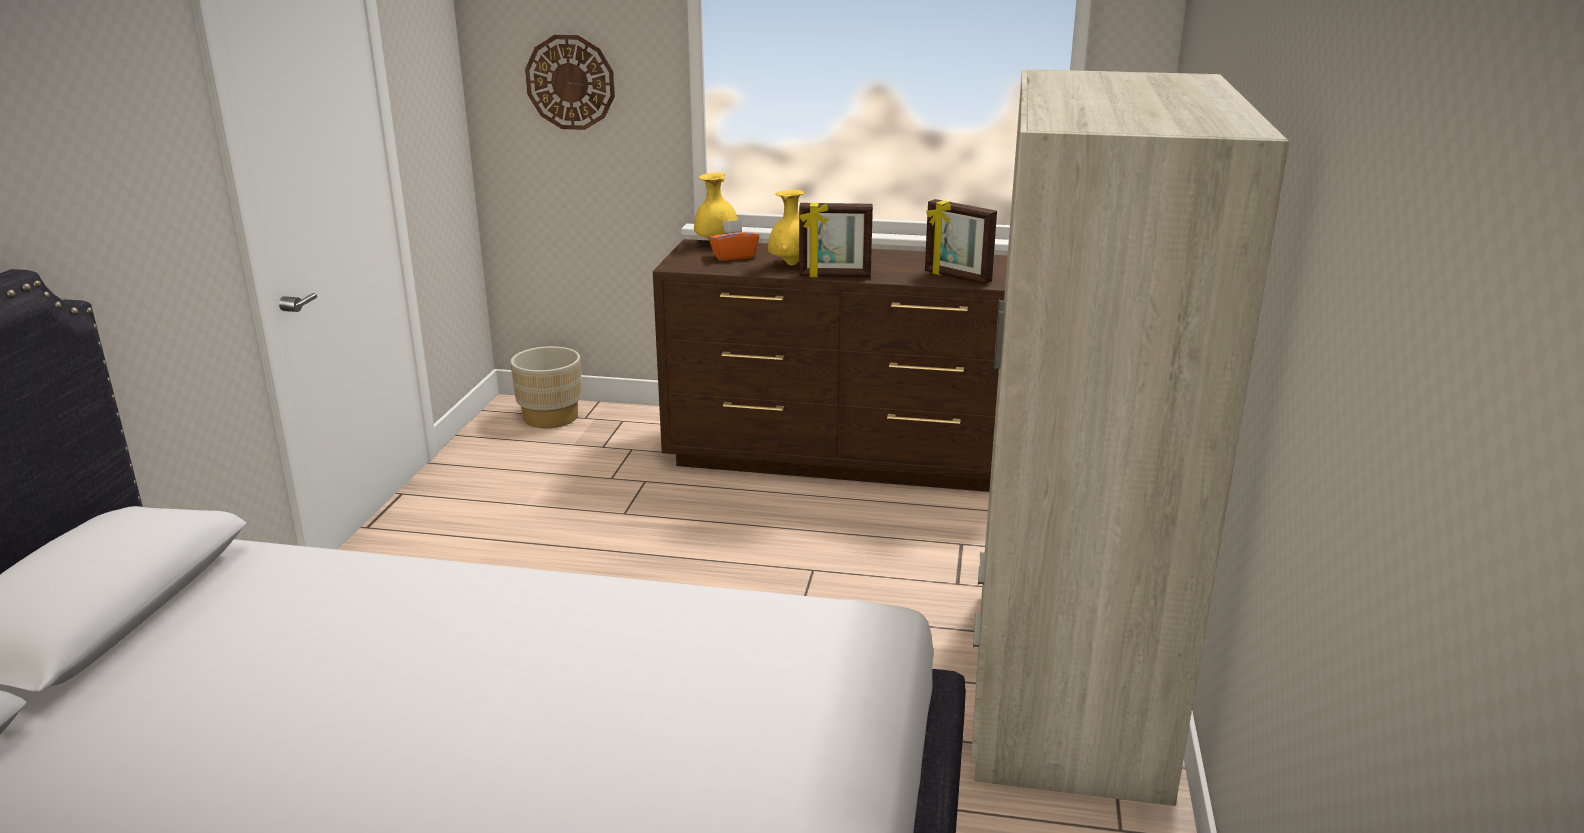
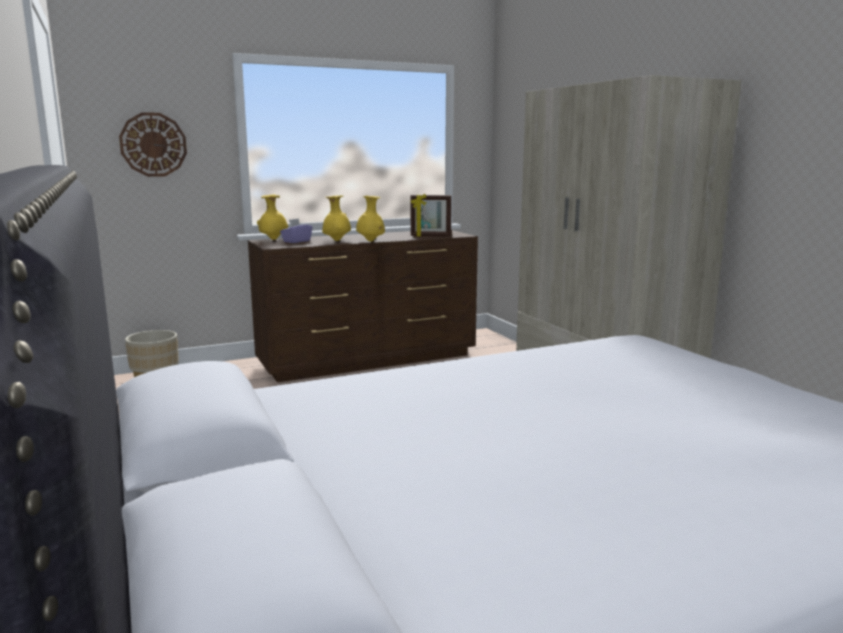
camera: 35 degrees left, 10 degrees down
(733, 256) = (296, 241): orange tissue box -> purple tissue box
(834, 276) = (371, 241): picture frame -> yellow vase

